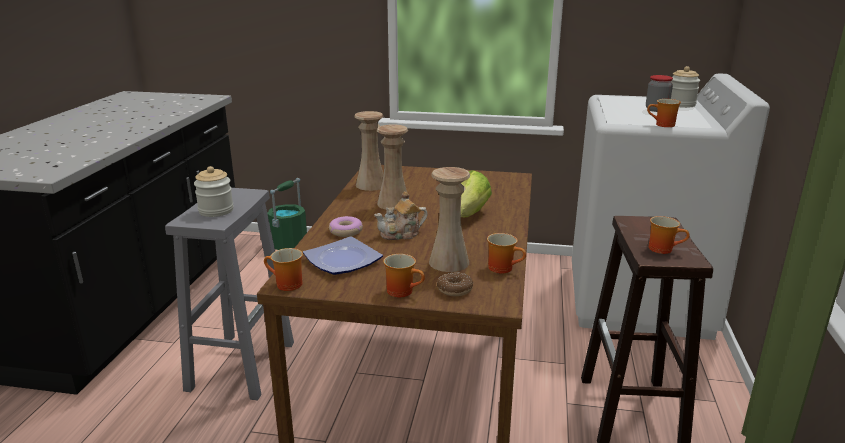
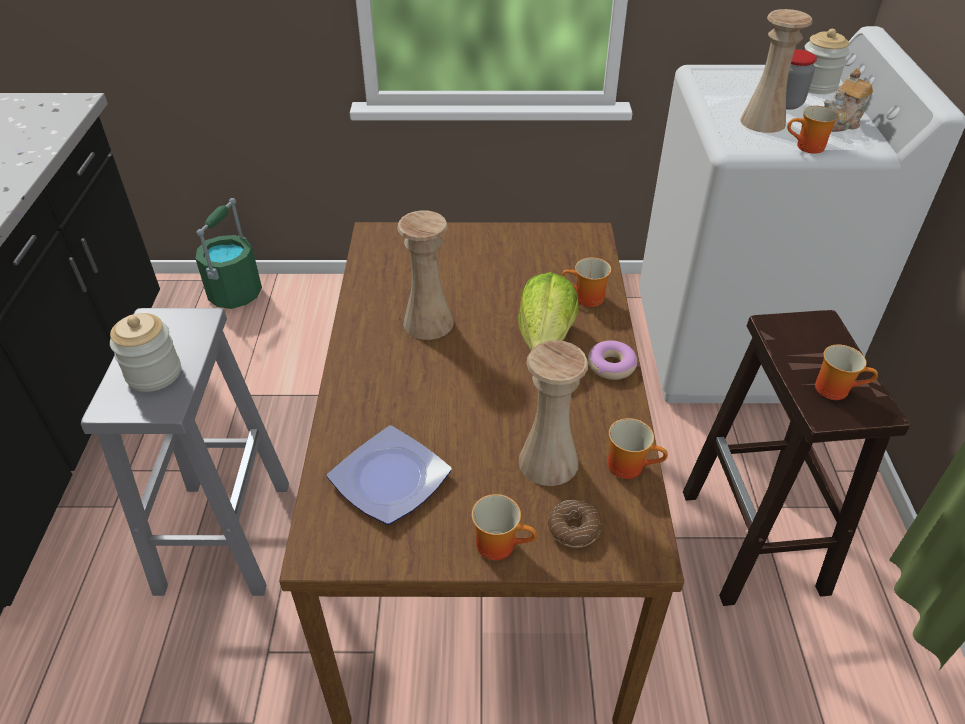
camera: 10 degrees left, 20 degrees up
(285, 285) = (319, 555): mug -> mug (585, 299)
(346, 231) = (375, 403): donut -> donut (611, 365)
(371, 185) = (381, 278): beige vase -> beige vase (763, 122)
(401, 234) = (460, 400): teapot -> teapot (840, 123)

